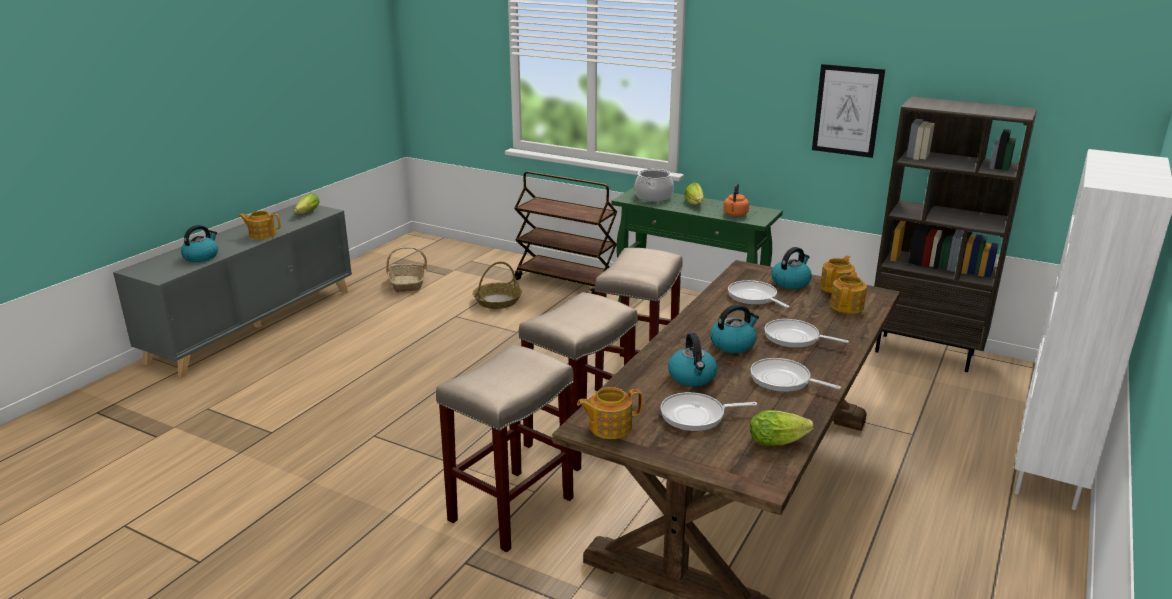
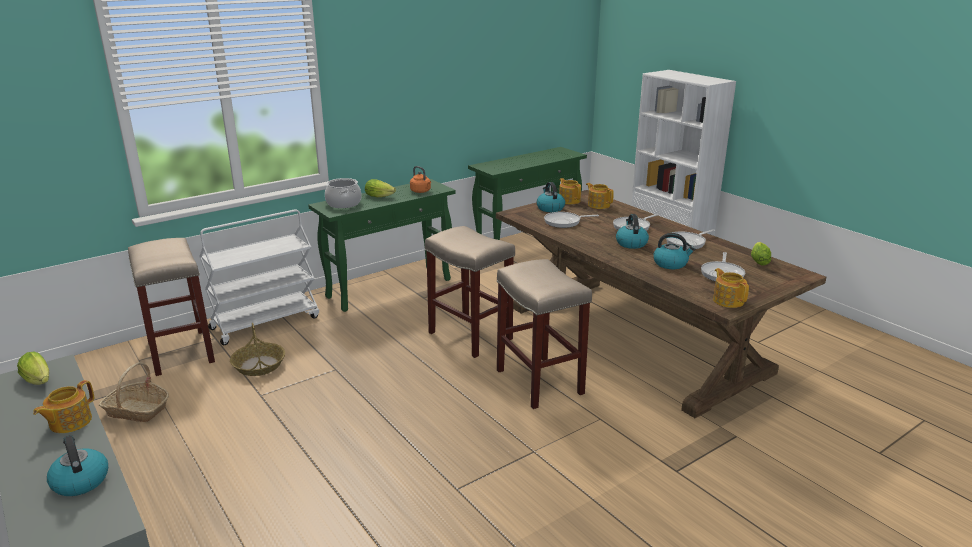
camera: 65 degrees left, 0 degrees up
(512, 508) = (616, 434): beige stool -> beige stool (180, 352)
(566, 281) = (266, 322): brown cart -> white cart
(609, 427) = (728, 300): teapot -> teapot turned 150 degrees clockwise
(847, 110) = (448, 91): picture -> none
(925, 352) = (527, 240): brown bookcase -> green console table

